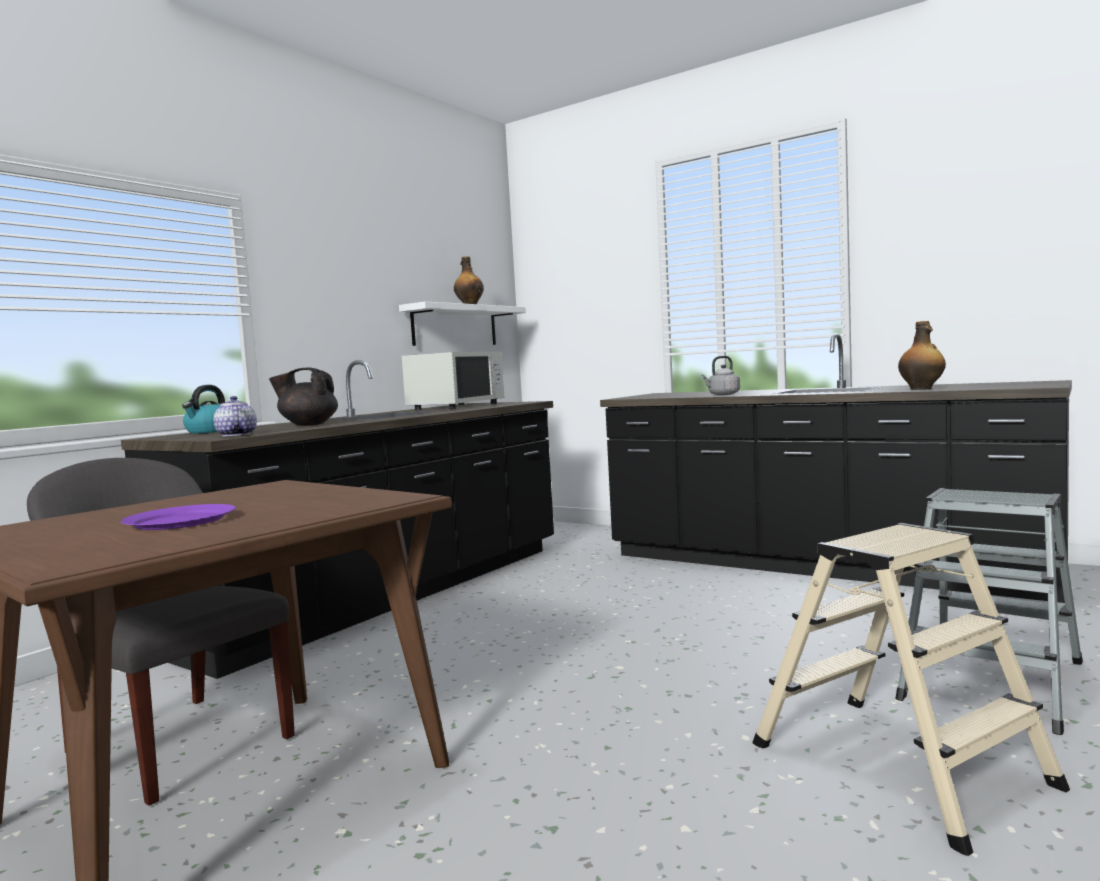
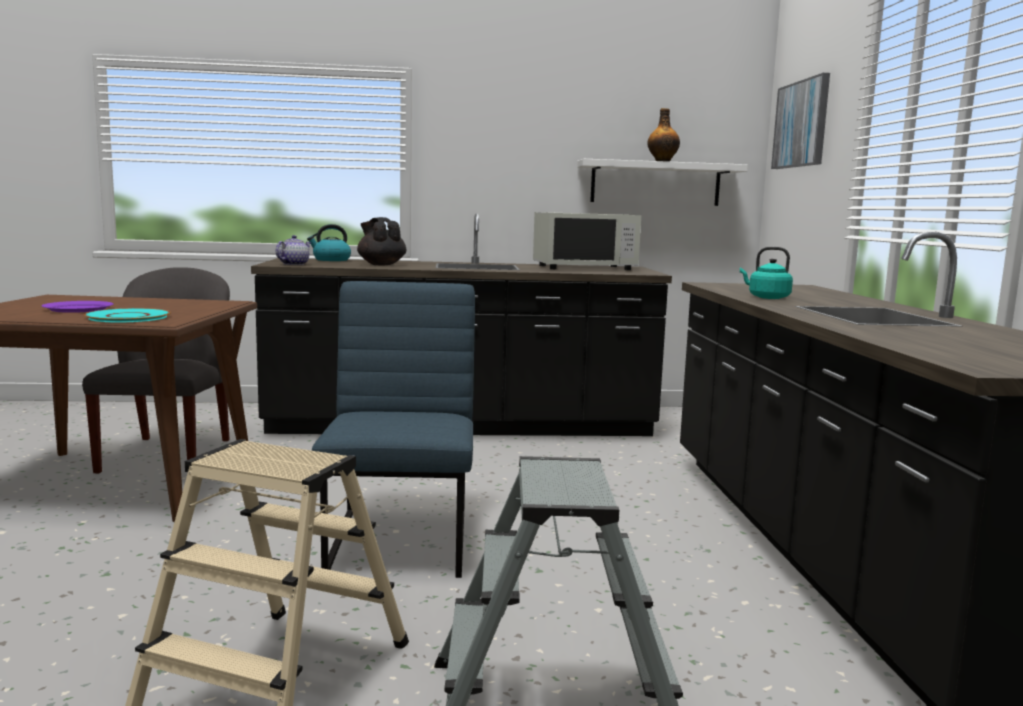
camera: 50 degrees right, 5 degrees up
(322, 506) = (127, 317): none -> turquoise plate
(571, 273) = (801, 124): none -> picture
(644, 668) = (401, 540): none -> blue chair
(722, 394) = (766, 297): grey kettle -> turquoise kettle
(921, 389) = (899, 336): bottle -> none

